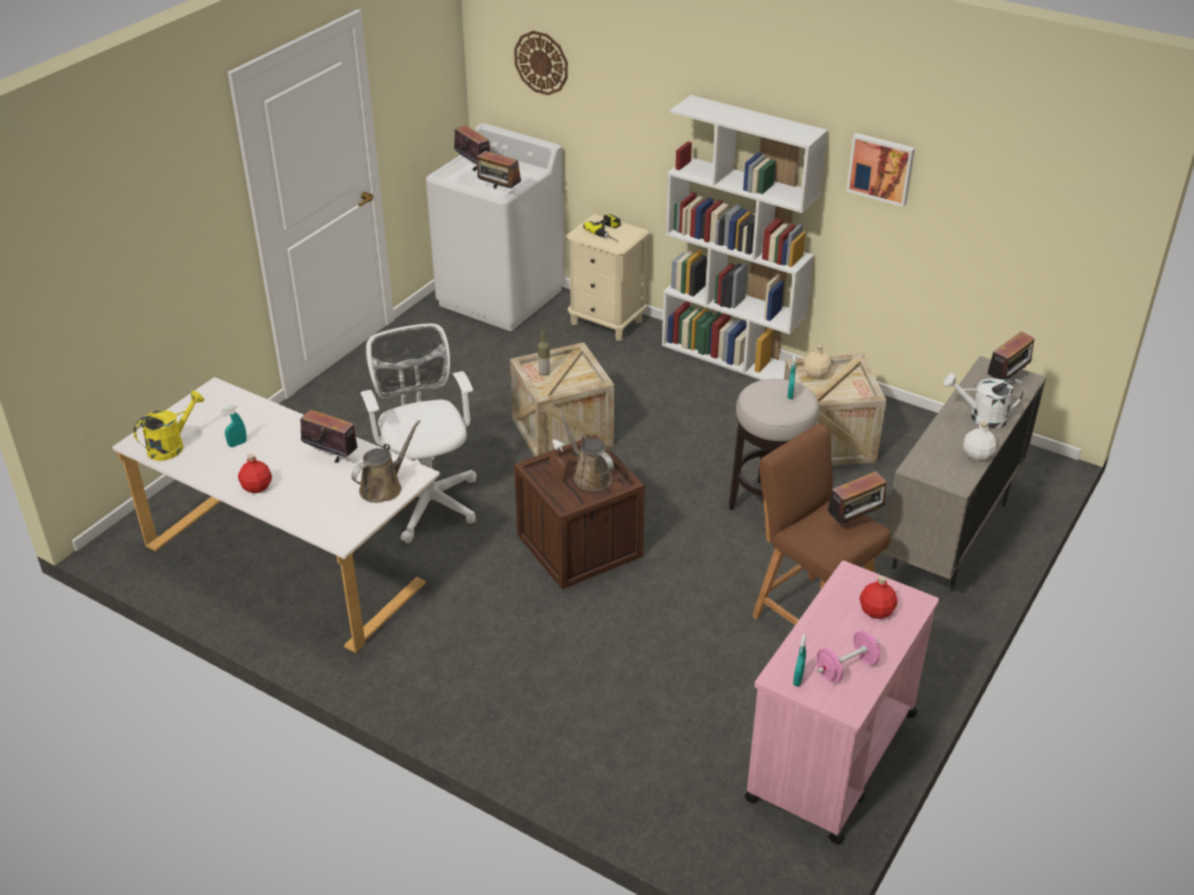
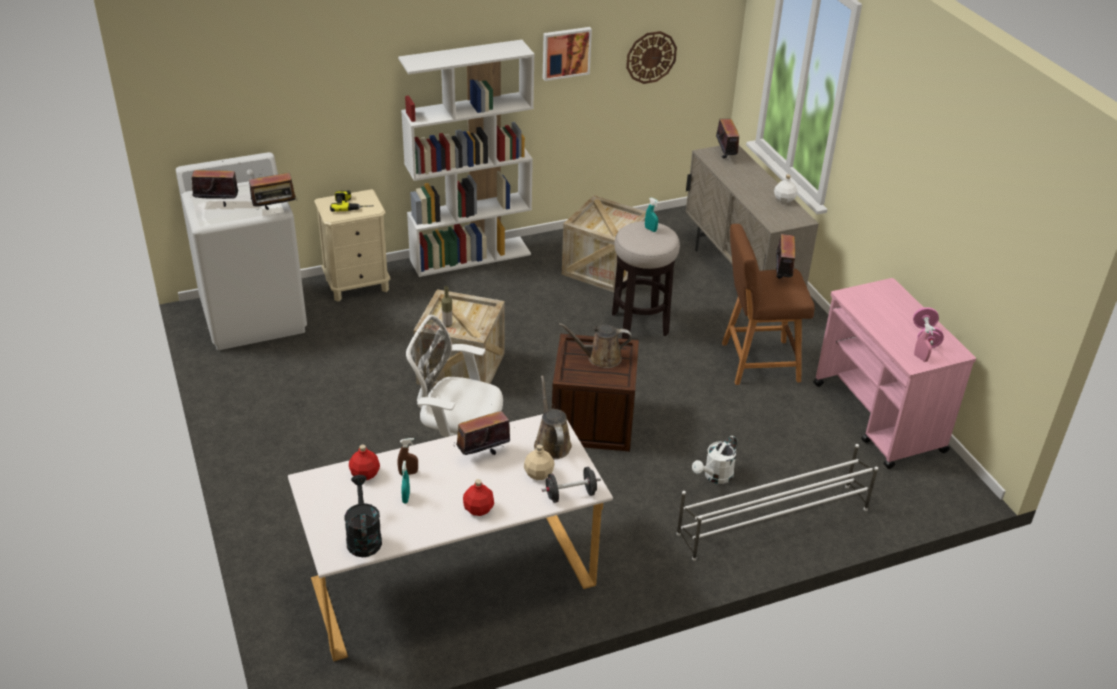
camera: 55 degrees left, 0 degrees up
(171, 446) = (363, 537): yellow watering can -> black watering can
(323, 529) = (570, 494): none -> black dumbbell
(541, 62) = (237, 84): wall clock -> wall clock (651, 57)
(558, 478) = (587, 372): brown spray bottle -> brown spray bottle (408, 473)
(561, 738) = (772, 521): none -> white shoe rack
(798, 679) = (920, 358): turquoise spray bottle -> pink spray bottle
(816, 374) = (589, 222): beige bottle -> beige bottle (538, 474)
(877, 611) = (886, 302): red bottle -> red bottle (365, 474)
(981, 417) = (751, 180): white watering can -> white watering can (715, 477)

